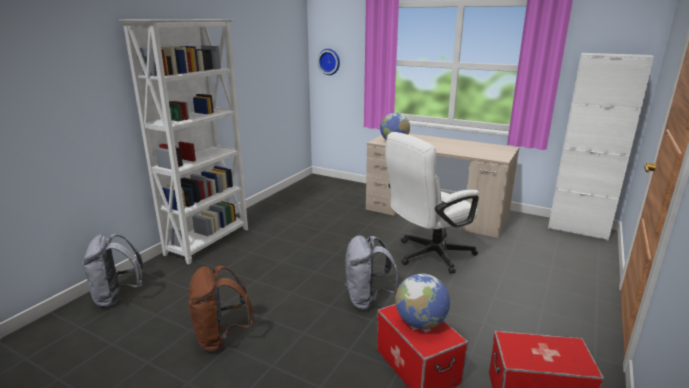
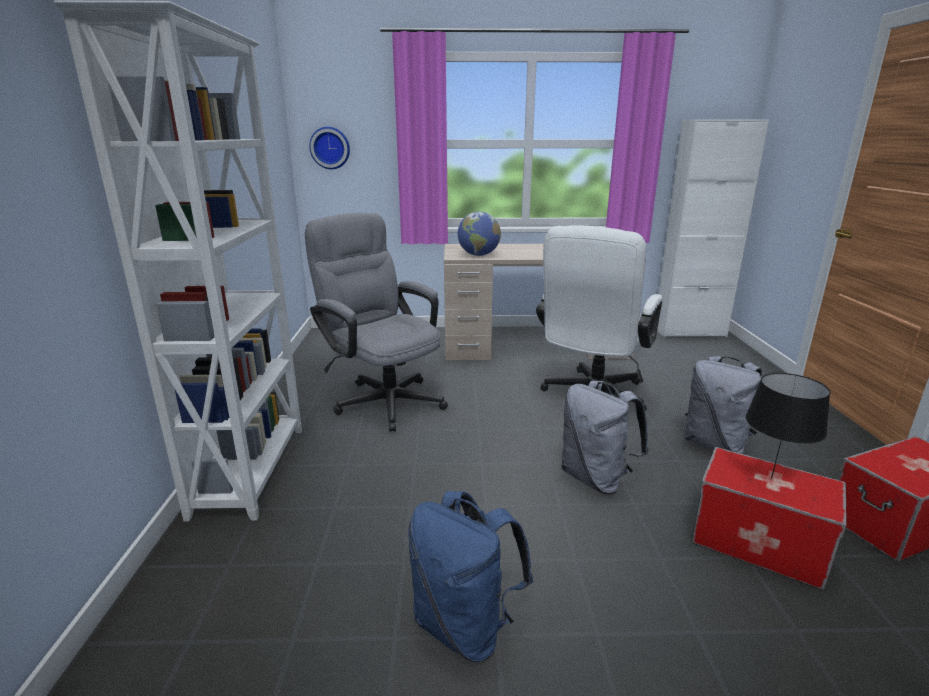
camera: 30 degrees left, 0 degrees up
(118, 297) = (165, 639): grey backpack -> grey backpack (715, 445)
(221, 338) = (466, 626): brown backpack -> blue backpack
(305, 223) = (383, 398): none -> grey office chair
(420, 323) = (771, 479): globe -> black table lamp

